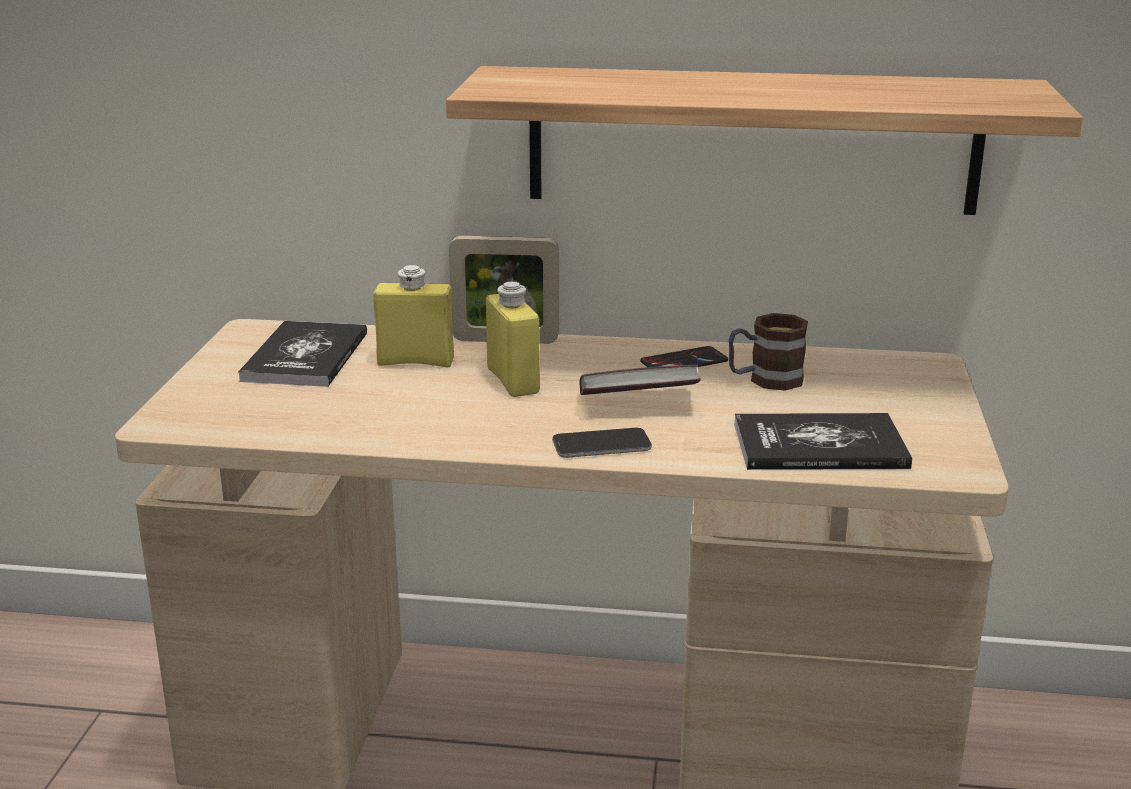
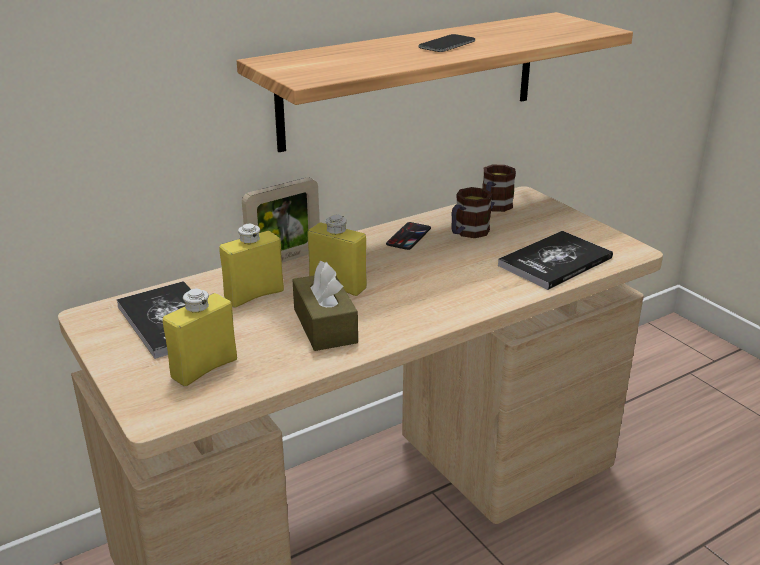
camera: 40 degrees left, 5 degrees up
(262, 405) = (204, 368): none -> yellow bottle
(431, 411) = (325, 325): none -> brown tissue box
(601, 445) = (457, 306): phone -> phone (447, 45)
(637, 404) = (431, 273): book -> none
(858, 365) = (494, 207): none -> mug

